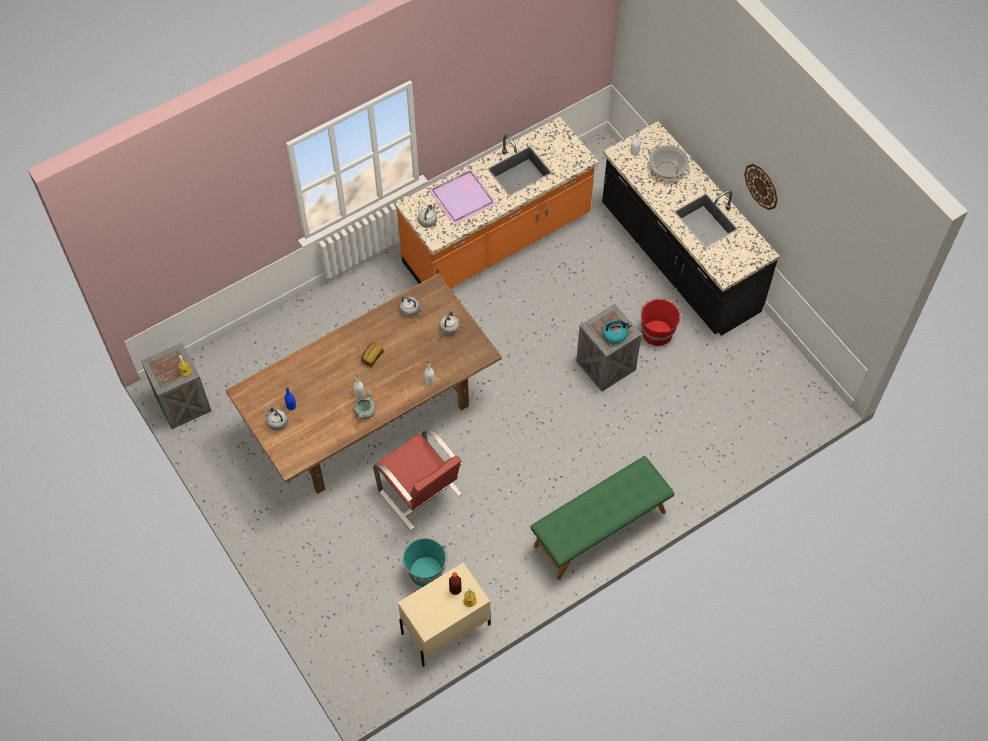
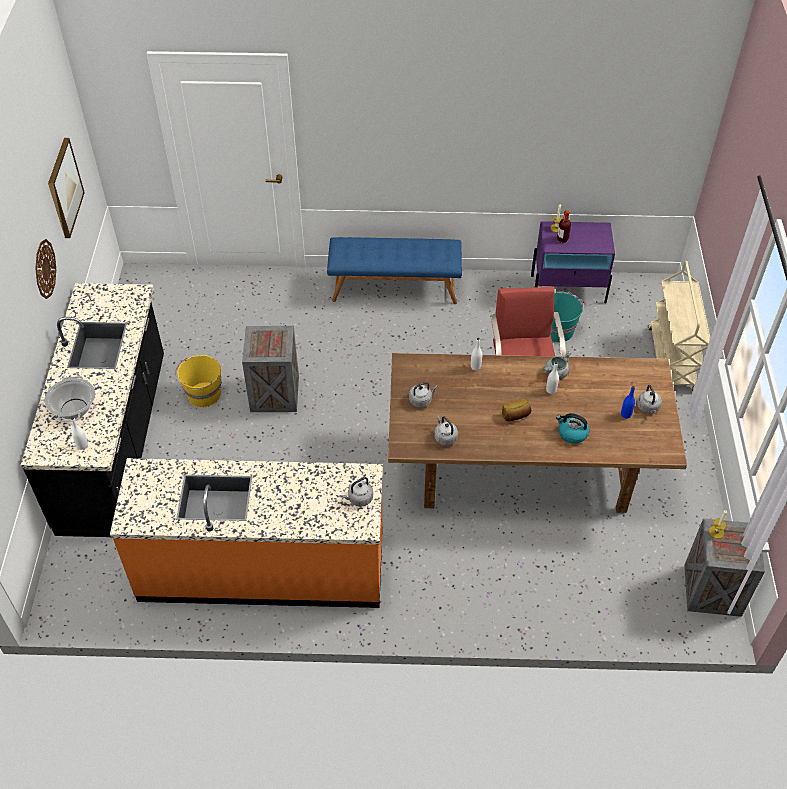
camera: 145 degrees left, 10 degrees down
(307, 601) = (672, 360): none -> beige cart
(445, 629) = (568, 289): beige nightstand -> purple nightstand
(461, 198) = (303, 503): purple tray -> none
(600, 529) = (395, 287): green bench -> blue bench
(615, 334) = (268, 337): kettle -> kettle (572, 433)
(657, 332) = (203, 395): red bucket -> yellow bucket
(822, 242) = (64, 188): none -> picture

